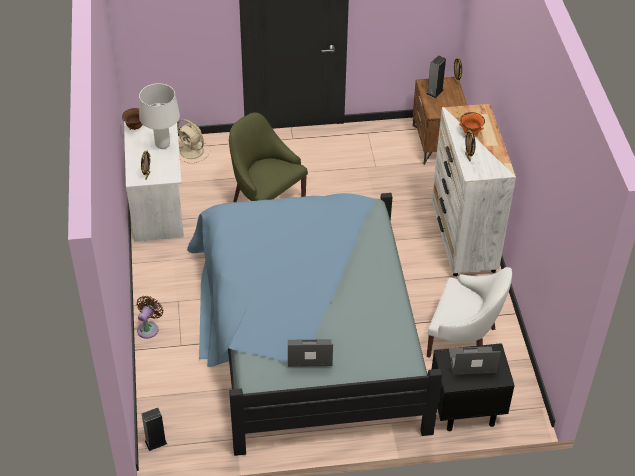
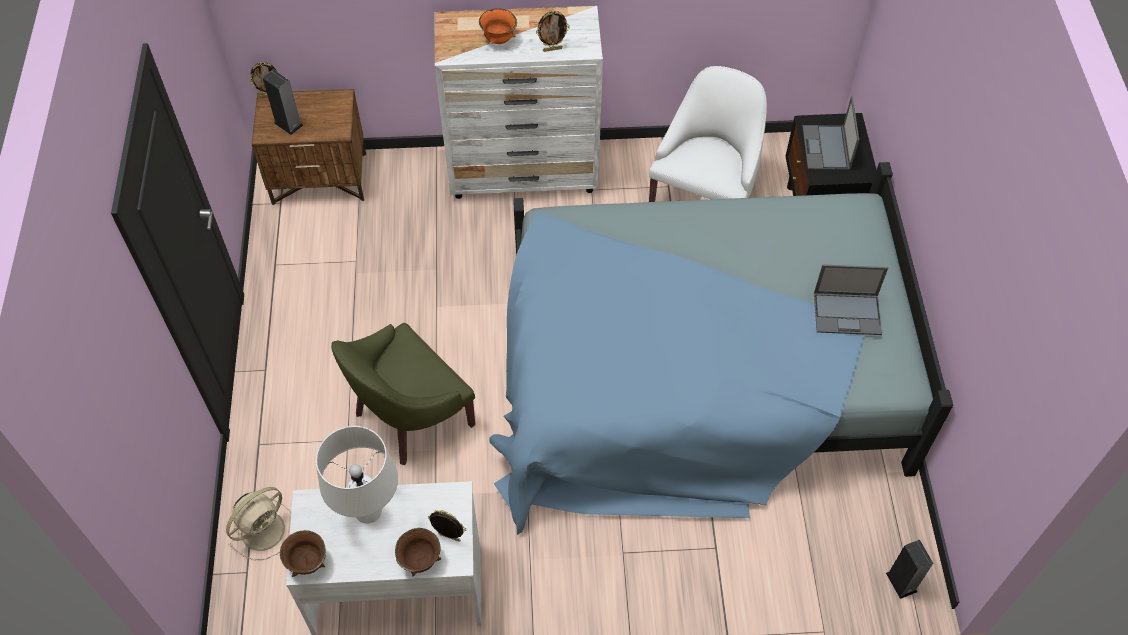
camera: 85 degrees left, 10 degrees up
(134, 166) = (420, 561): none -> brown bowl
(149, 328) = (680, 597): brown fan -> none
(309, 353) = (848, 313): laptop -> laptop turned 90 degrees counterclockwise

